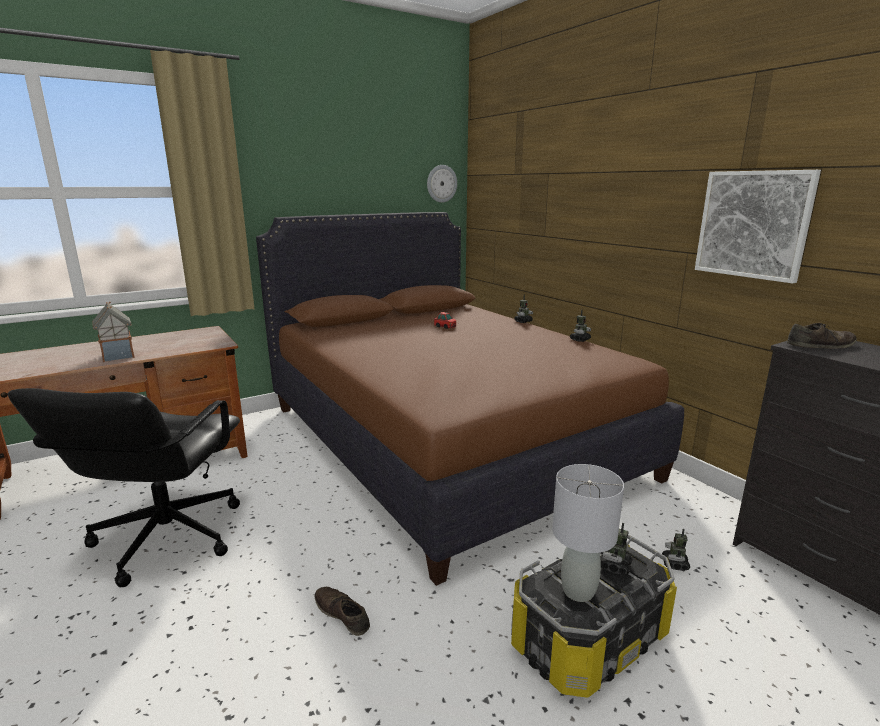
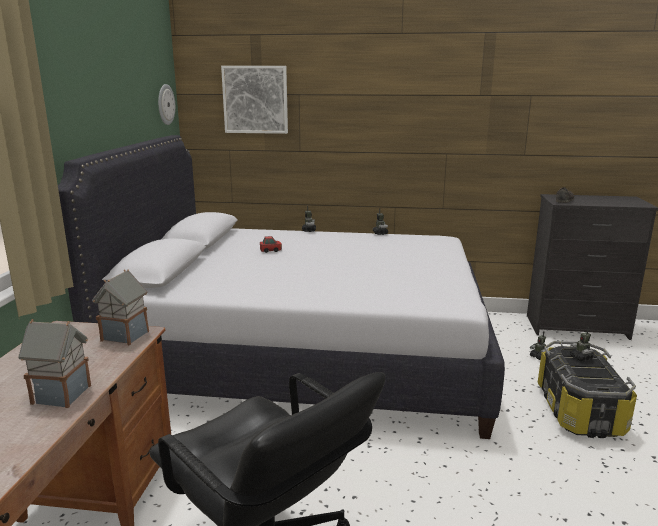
camera: 50 degrees left, 0 degrees up
(213, 342) = (125, 335): none -> toy house
(342, 614) = (487, 491): brown shoe -> none
(446, 440) = (306, 356): brown bed -> white bed
(577, 591) = (596, 377): grey table lamp -> none
(753, 224) = (494, 131): picture -> picture (255, 99)

